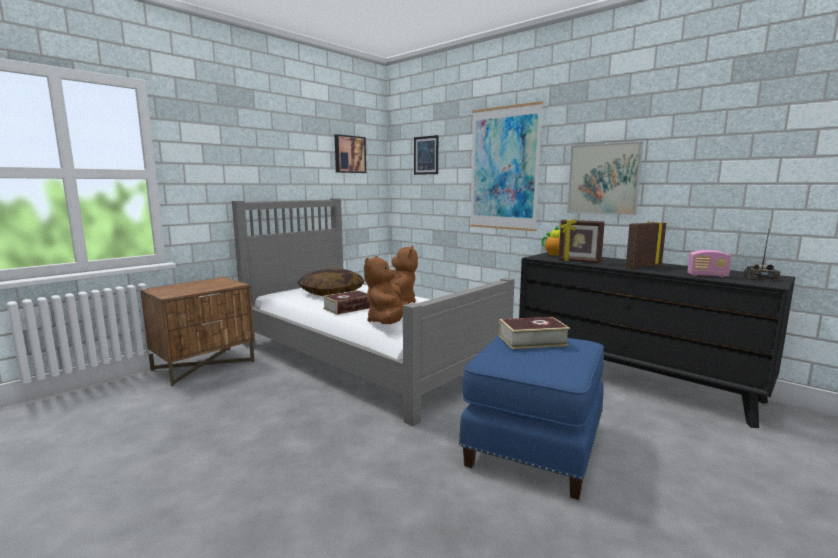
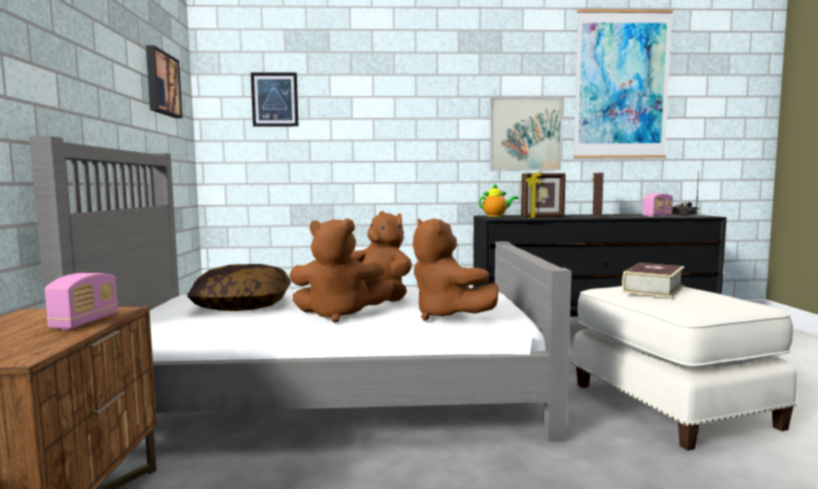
camera: 45 degrees left, 5 degrees down
(215, 287) = (85, 322): none -> radio
(348, 308) = (339, 315): book -> brown plush toy
(504, 169) = (404, 121): picture -> picture (621, 85)
(533, 444) = (669, 405): blue ottoman -> white ottoman

